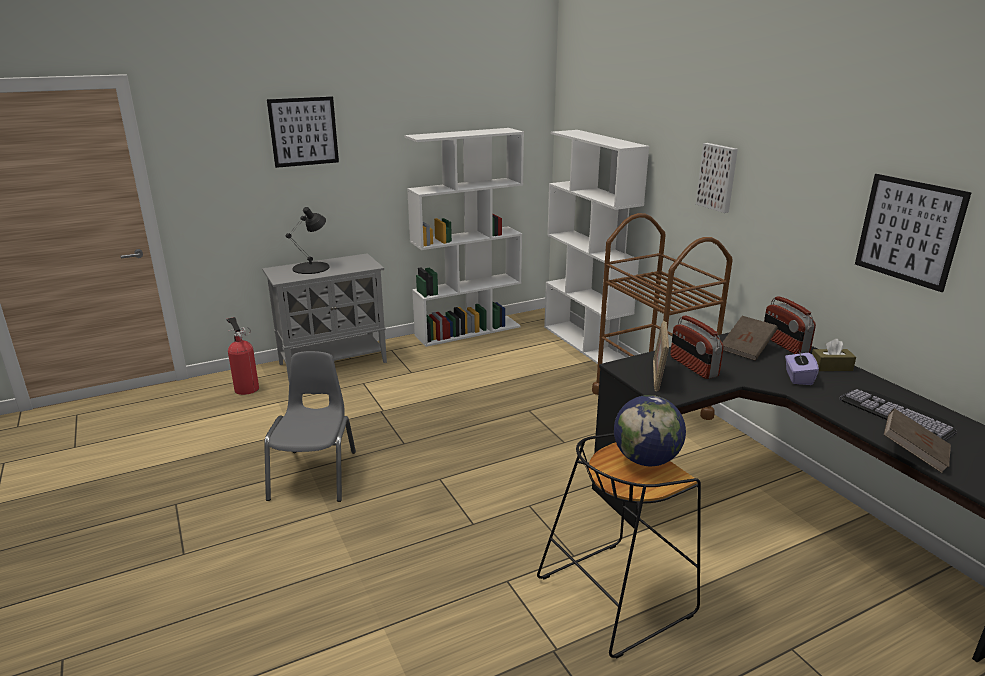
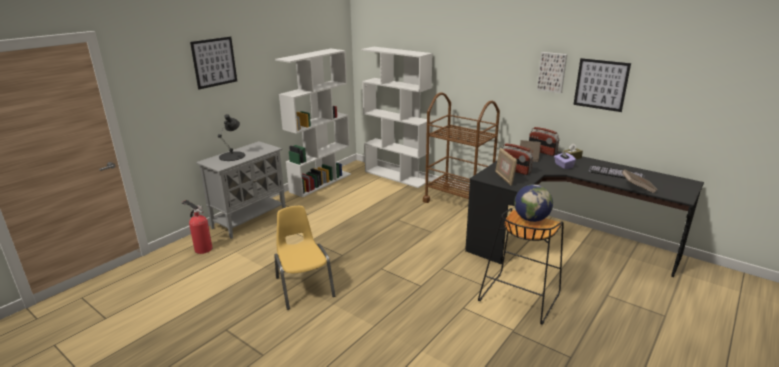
camera: 25 degrees left, 0 degrees up
(315, 475) = (304, 287): grey chair -> yellow chair
(718, 177) = (483, 67): picture -> picture (552, 72)

